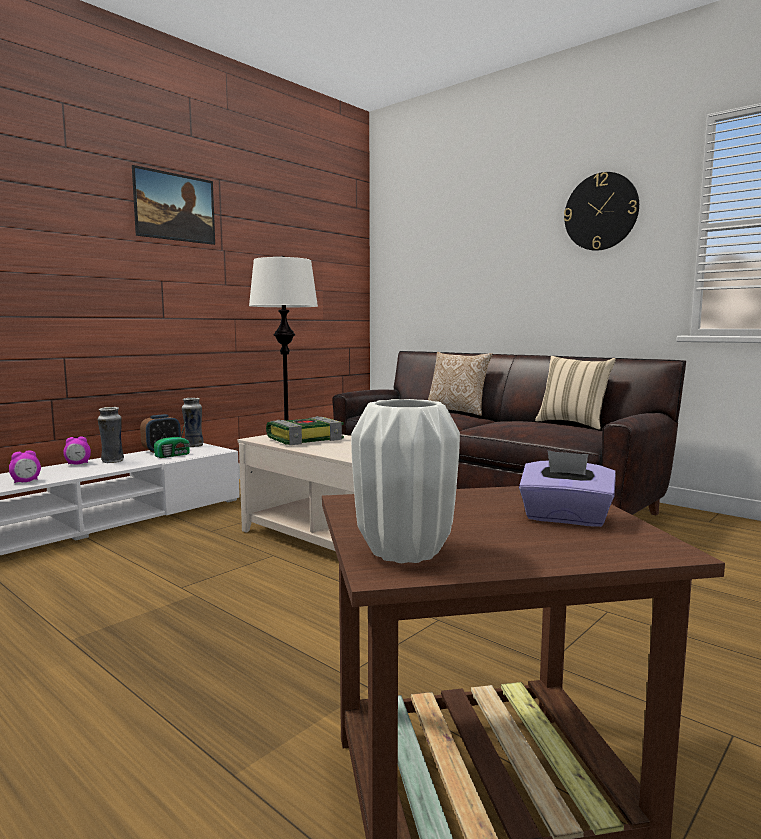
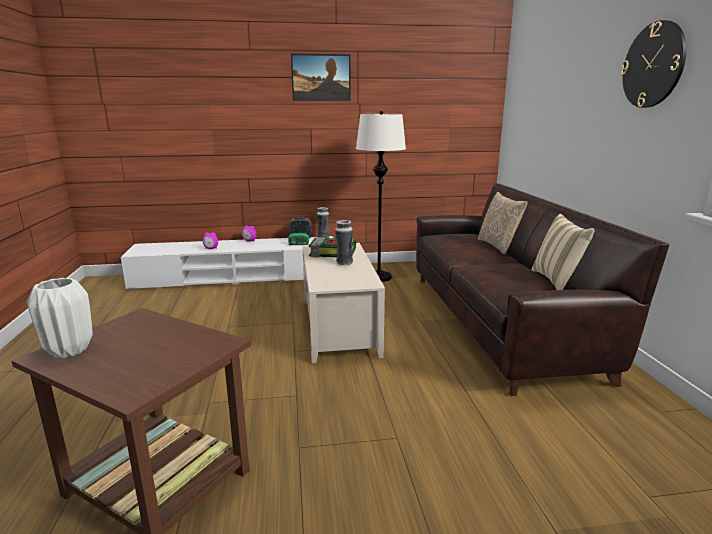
camera: 40 degrees right, 10 degrees up
(112, 461) = (265, 242): vase -> vase (344, 263)
(565, 518) = (165, 360): purple tissue box -> none

